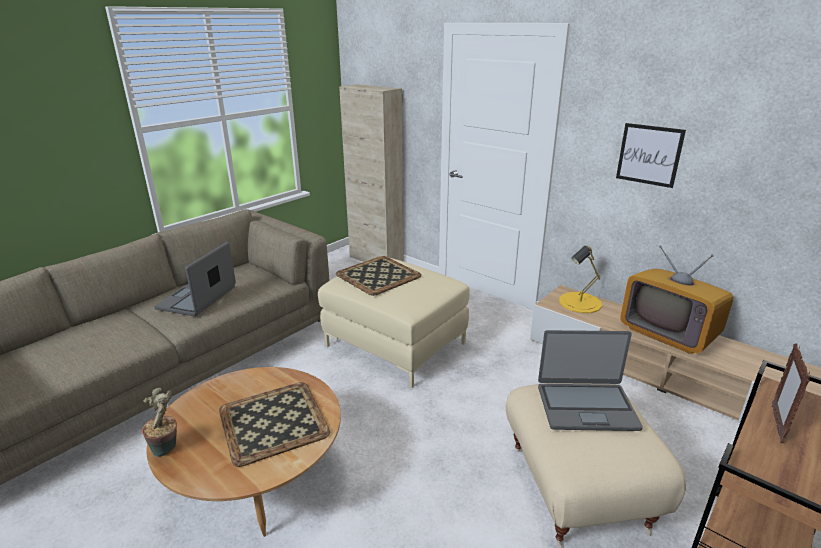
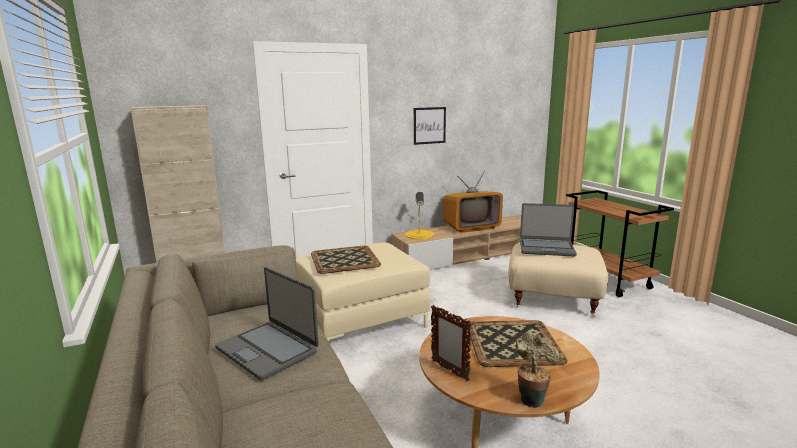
camera: 65 degrees left, 10 degrees down
(586, 406) = (546, 248): laptop -> laptop turned 75 degrees clockwise
(777, 424) = (604, 207): picture frame -> picture frame (449, 370)

